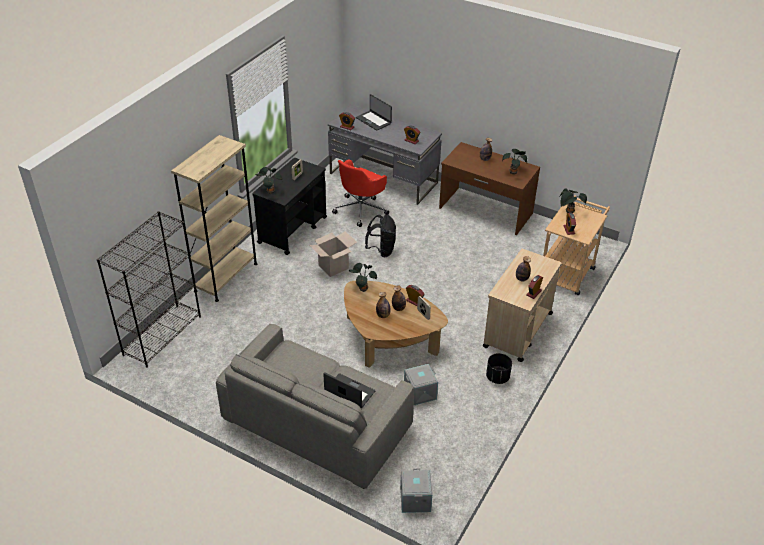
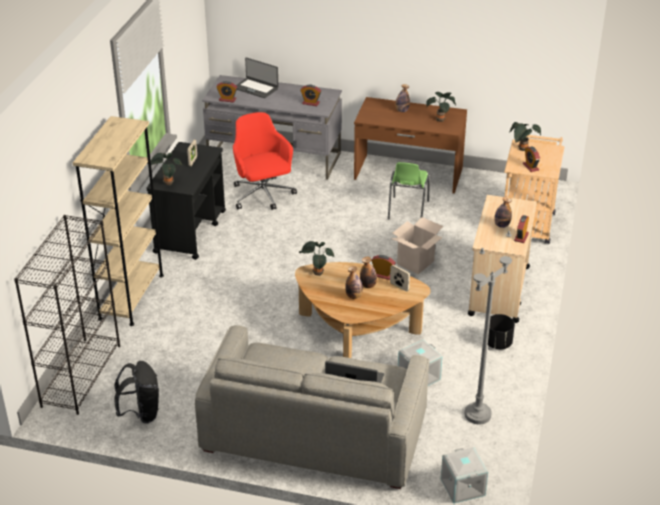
camera: 15 degrees left, 5 degrees down
(333, 267) = (258, 263): cardboard box -> cardboard box (415, 263)
(361, 209) = (263, 195): red office chair -> red office chair turned 135 degrees clockwise
(382, 250) = (307, 235): black backpack -> black backpack (141, 413)
(454, 437) = (477, 414): none -> grey floor lamp
(471, 243) = (407, 210): none -> green chair

